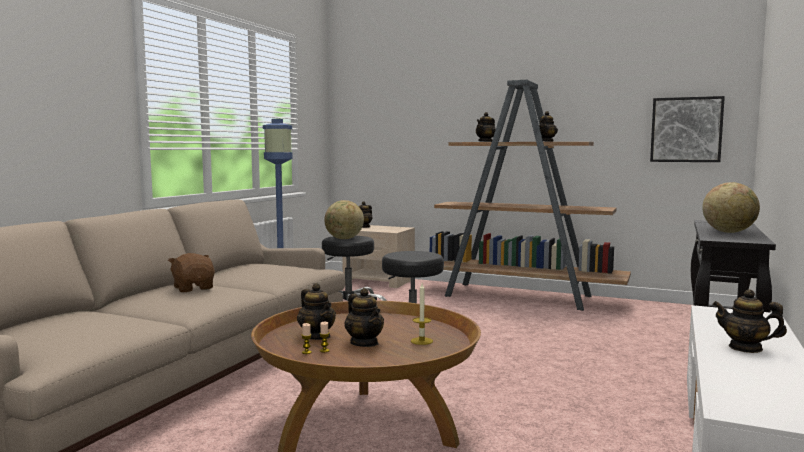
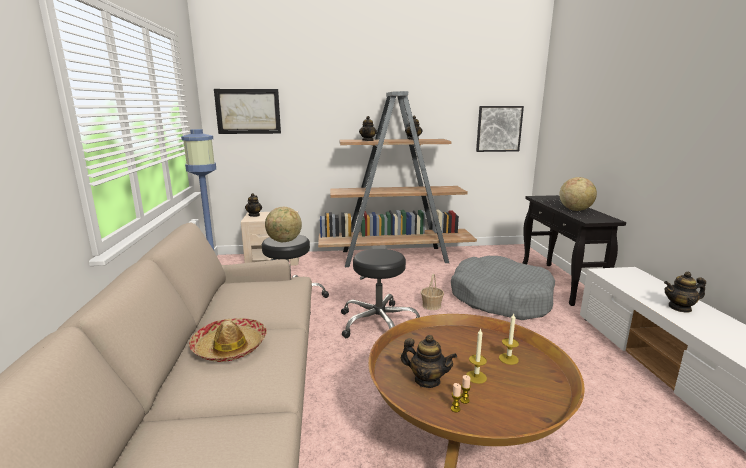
camera: 30 degrees left, 10 degrees up
(194, 288) = (230, 347): brown plush toy -> hat
(364, 343) = (476, 377): teapot -> candle
(371, 113) = (248, 111): none -> picture
(496, 339) = (431, 305): none -> basket
(598, 349) = (500, 299): none -> grey dog bed

